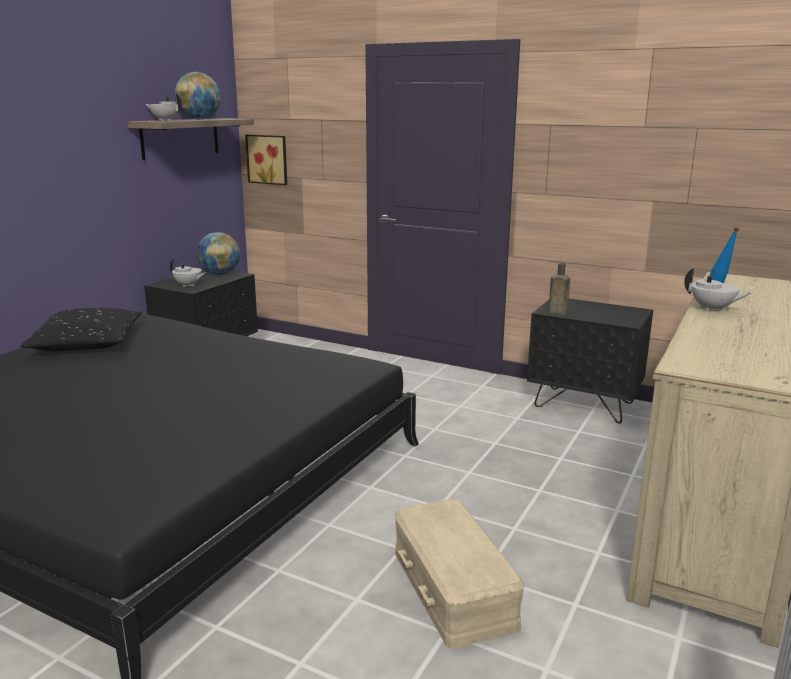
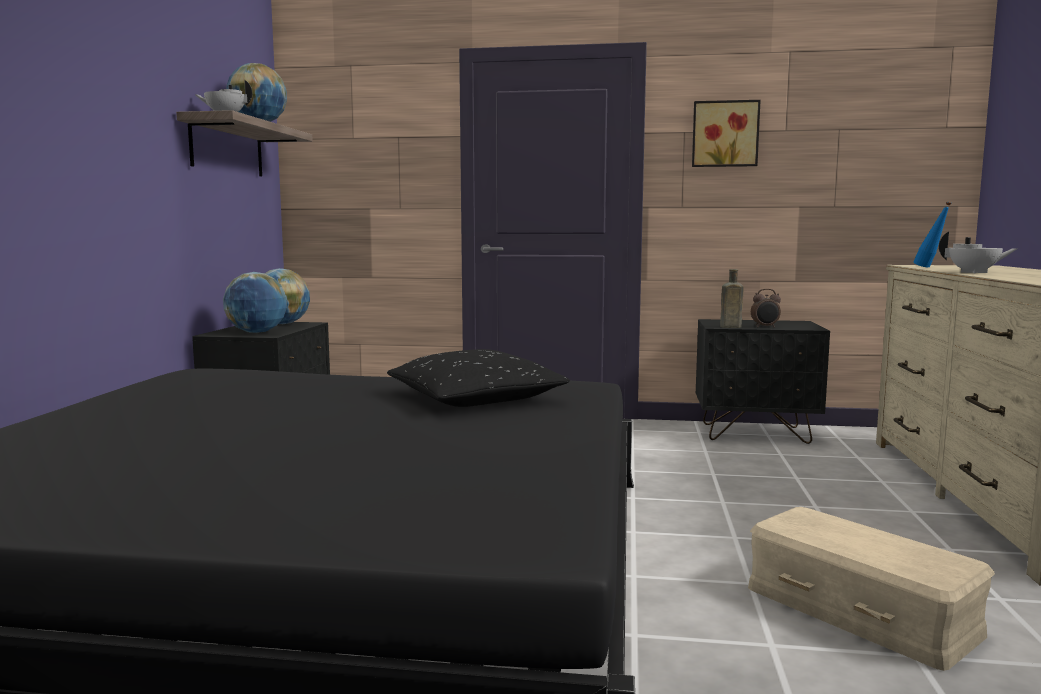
camera: 20 degrees left, 10 degrees down
(87, 342) = (170, 393): black pillow -> black pillow (475, 398)
(188, 285) = (257, 332): white teapot -> globe
(268, 159) = (322, 188): picture -> picture (725, 134)
(588, 316) = (765, 327): none -> alarm clock

